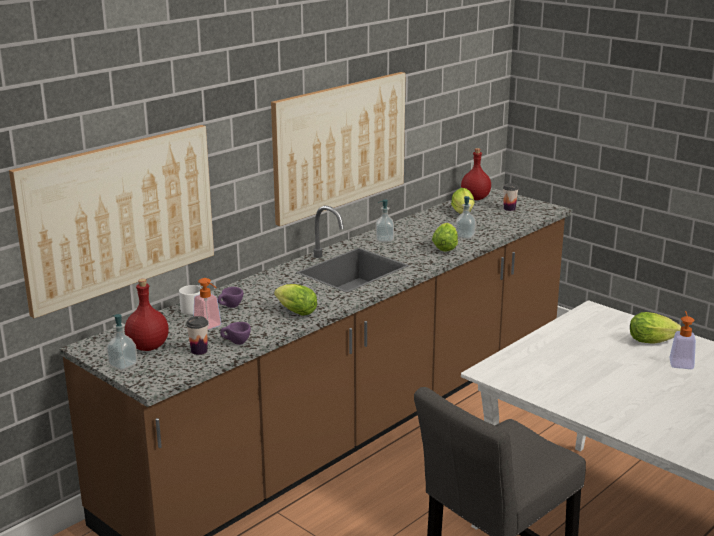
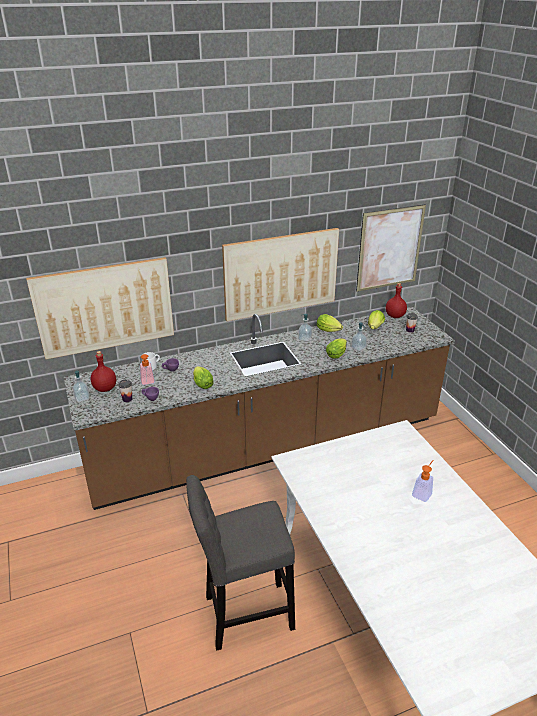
camera: 25 degrees right, 10 degrees up
(457, 101) = (390, 248): none -> picture
(654, 341) = (420, 469): lettuce -> lettuce (329, 331)

